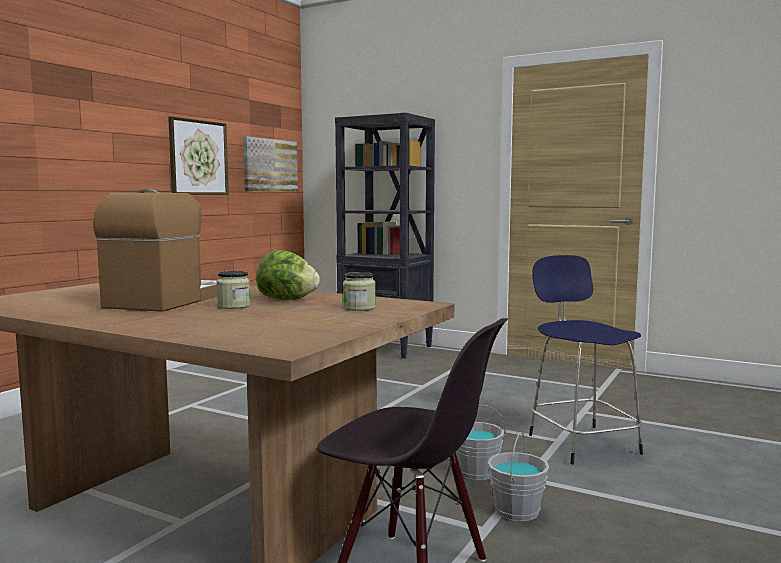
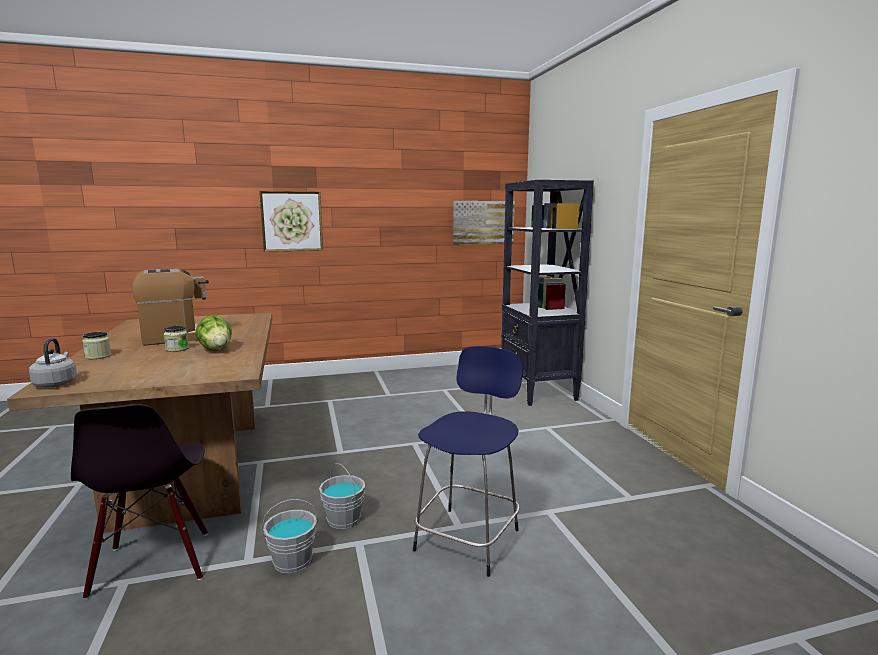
camera: 45 degrees right, 5 degrees up
(198, 158) = (406, 220): picture -> picture (292, 221)
(272, 343) = (56, 383): none -> grey kettle
(359, 308) = (202, 367): jar -> jar (98, 356)

